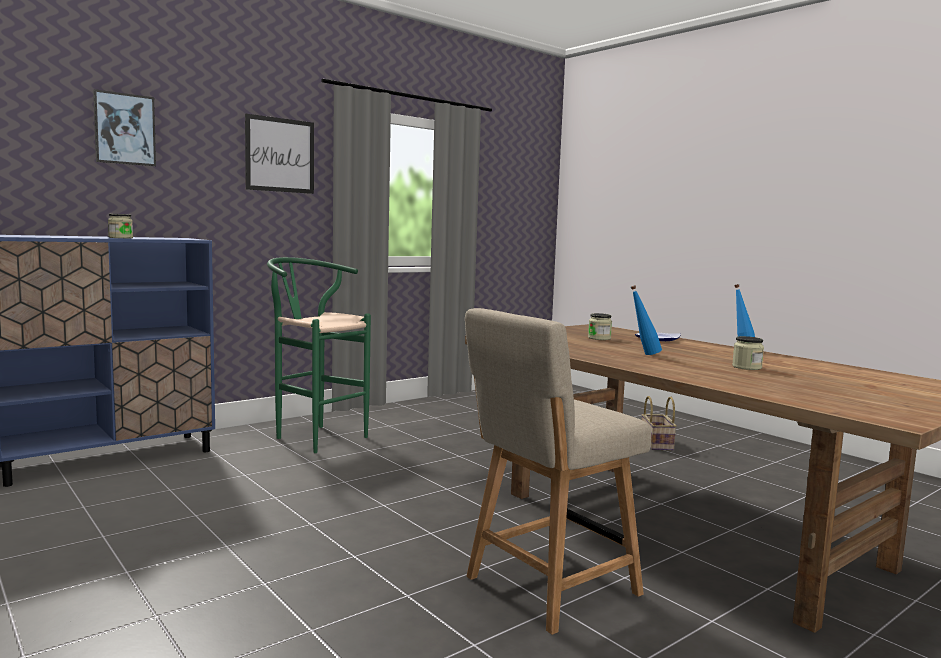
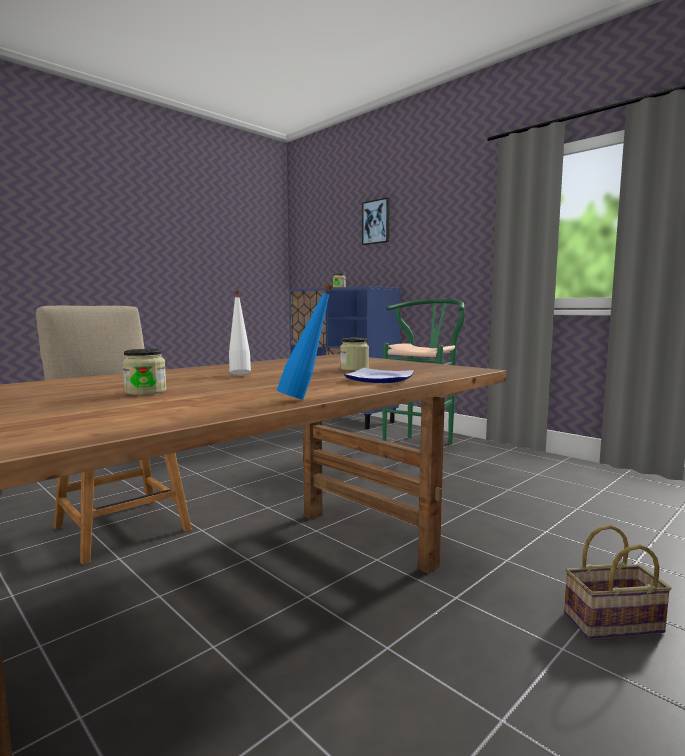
camera: 85 degrees right, 0 degrees up
(280, 155) = (464, 215): picture -> none
(643, 354) = (239, 374): blue bottle -> white bottle

